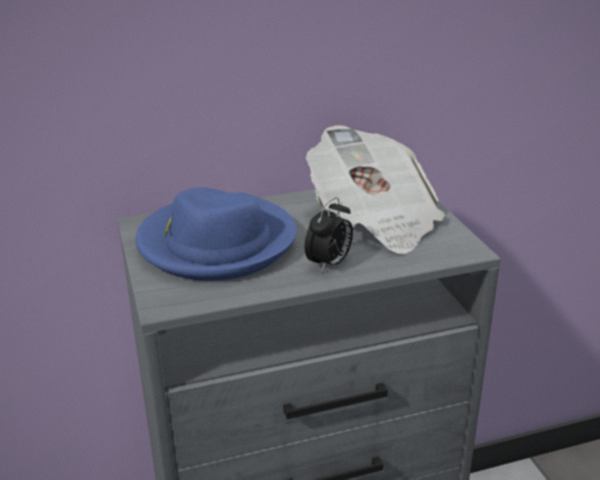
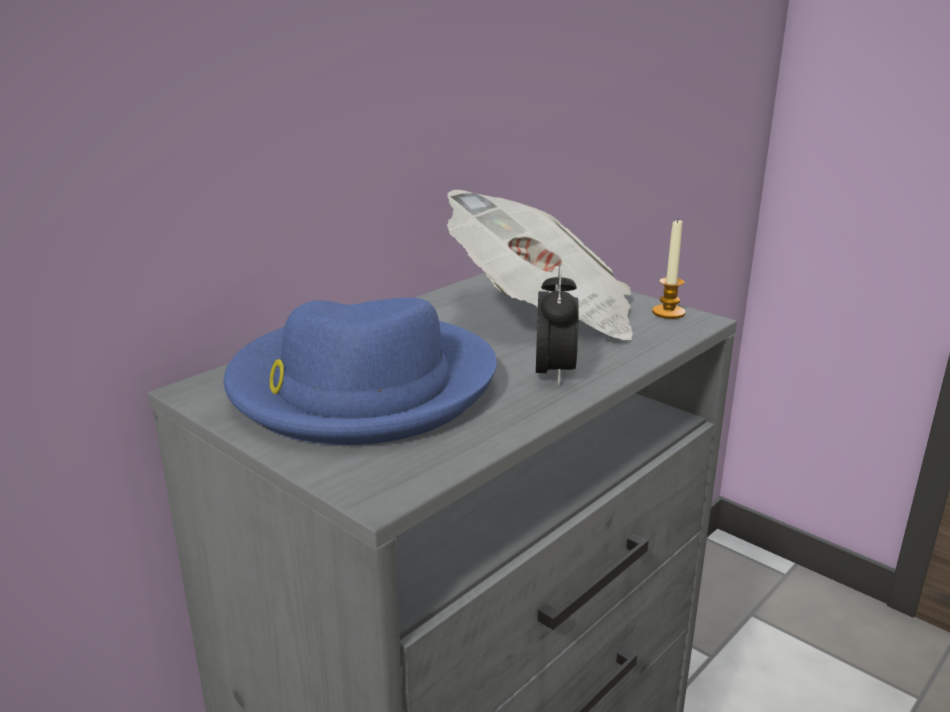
camera: 30 degrees left, 5 degrees down
(458, 240) = (668, 313): none -> candle

